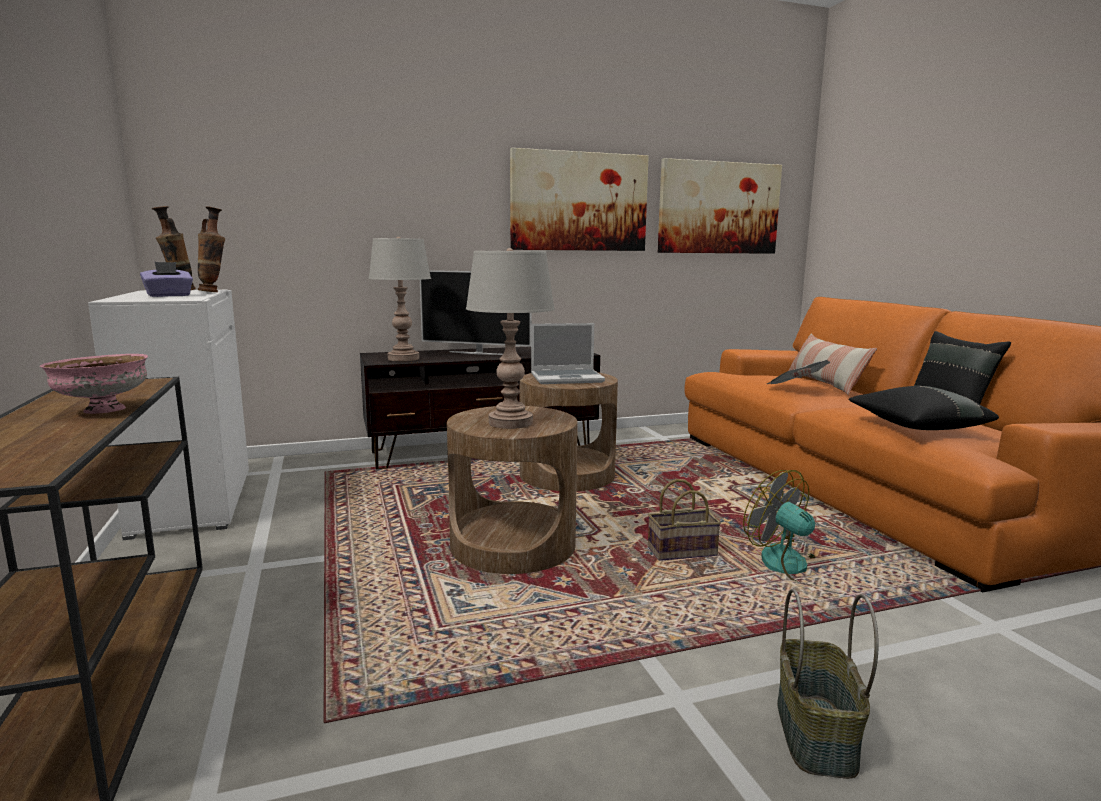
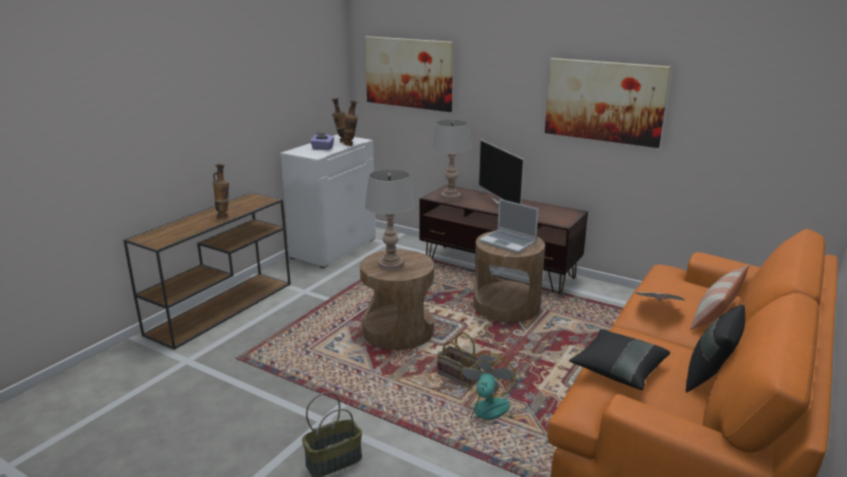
camera: 50 degrees right, 10 degrees up
(102, 410) = (224, 216): pink bowl -> vase
(719, 208) = (748, 117): picture -> picture (408, 73)

